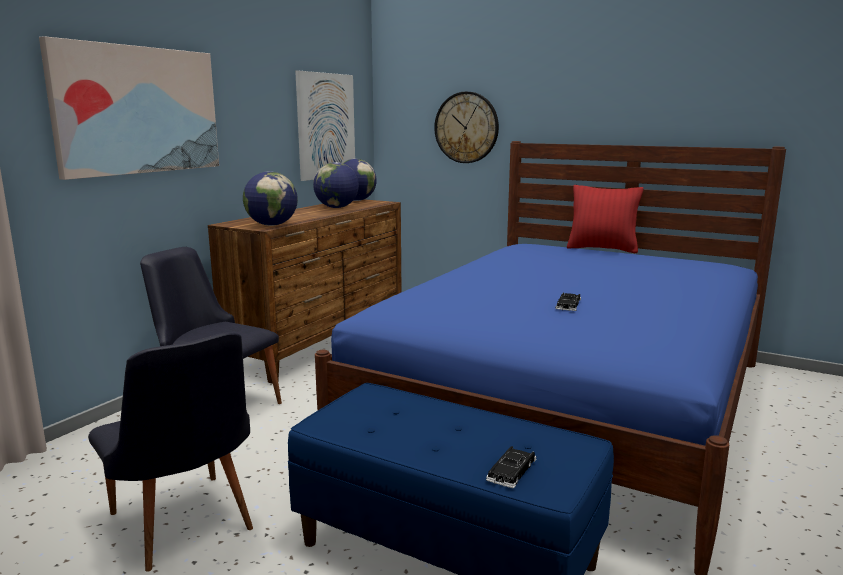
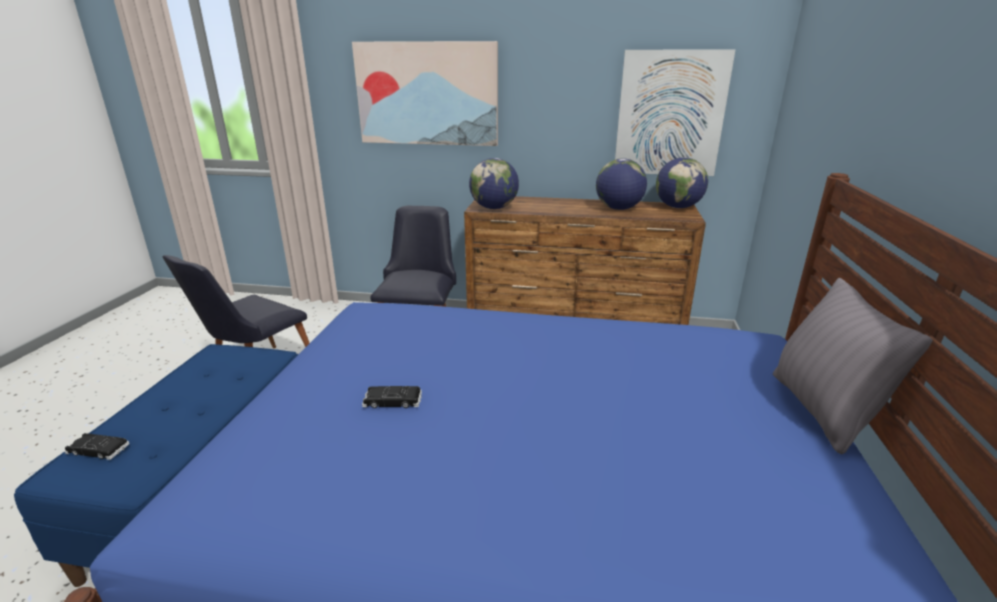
camera: 70 degrees right, 10 degrees up
(466, 127) = (828, 137): wall clock -> none
(602, 249) = (821, 411): red pillow -> grey pillow

